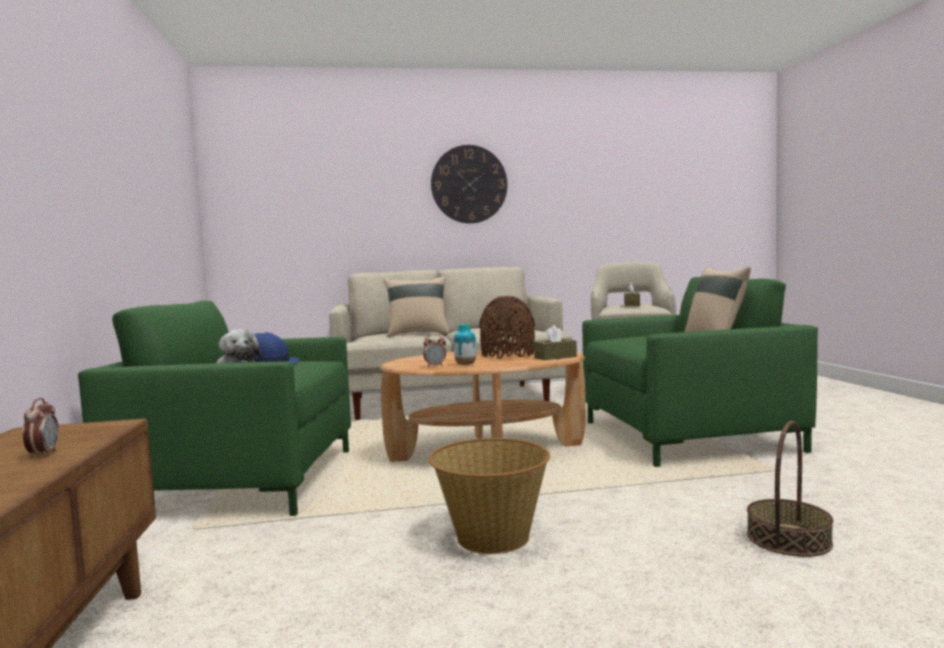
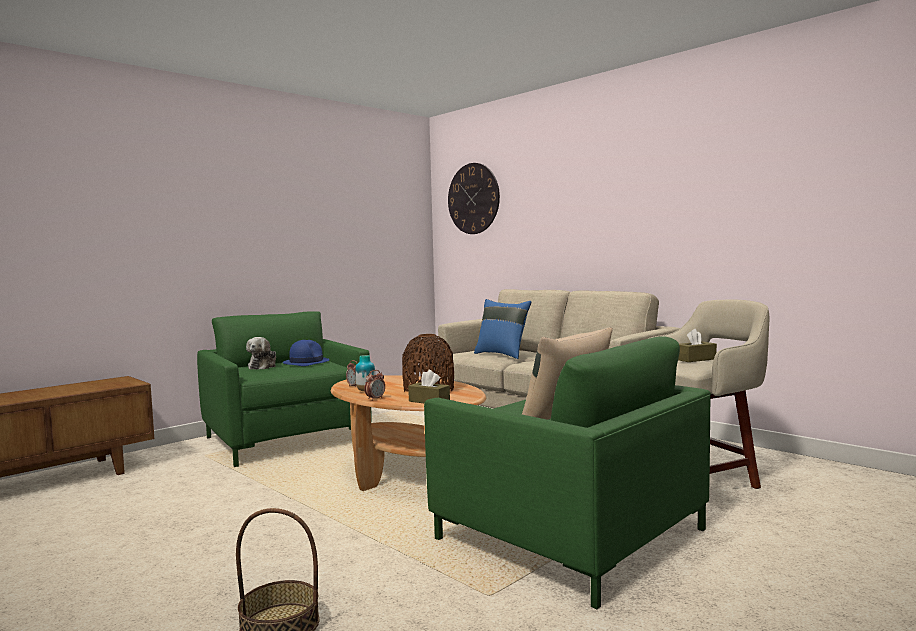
camera: 55 degrees right, 0 degrees up
(43, 454) = (72, 390): alarm clock -> alarm clock (375, 399)
(417, 334) = (502, 355): beige pillow -> blue pillow
(469, 184) = (622, 196): wall clock -> wall clock (473, 198)
(492, 538) = (226, 521): basket -> none

